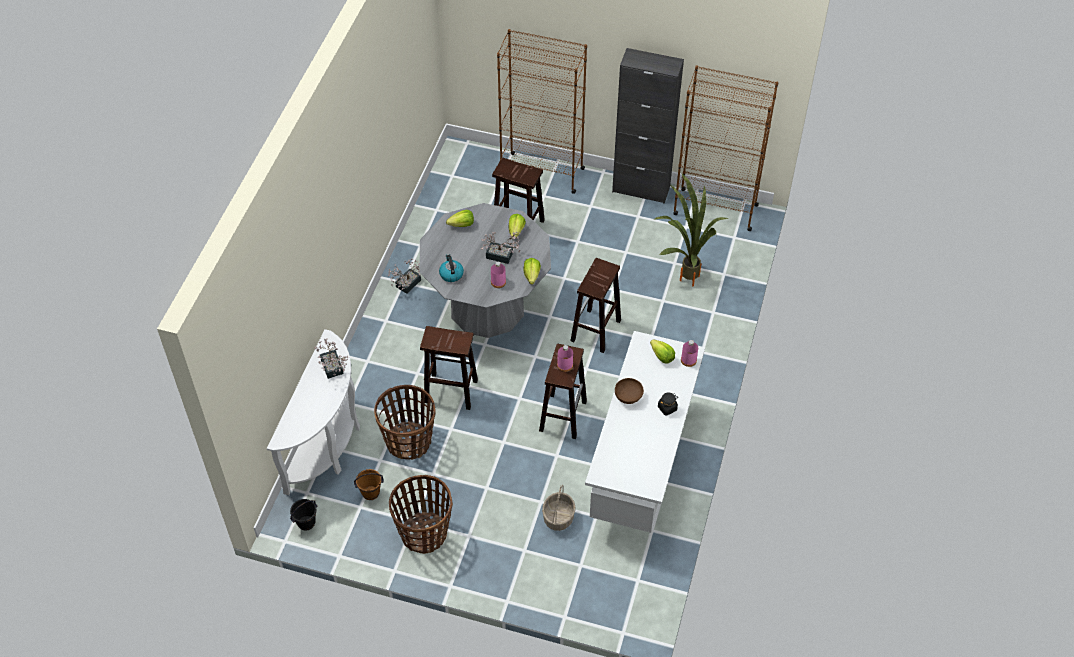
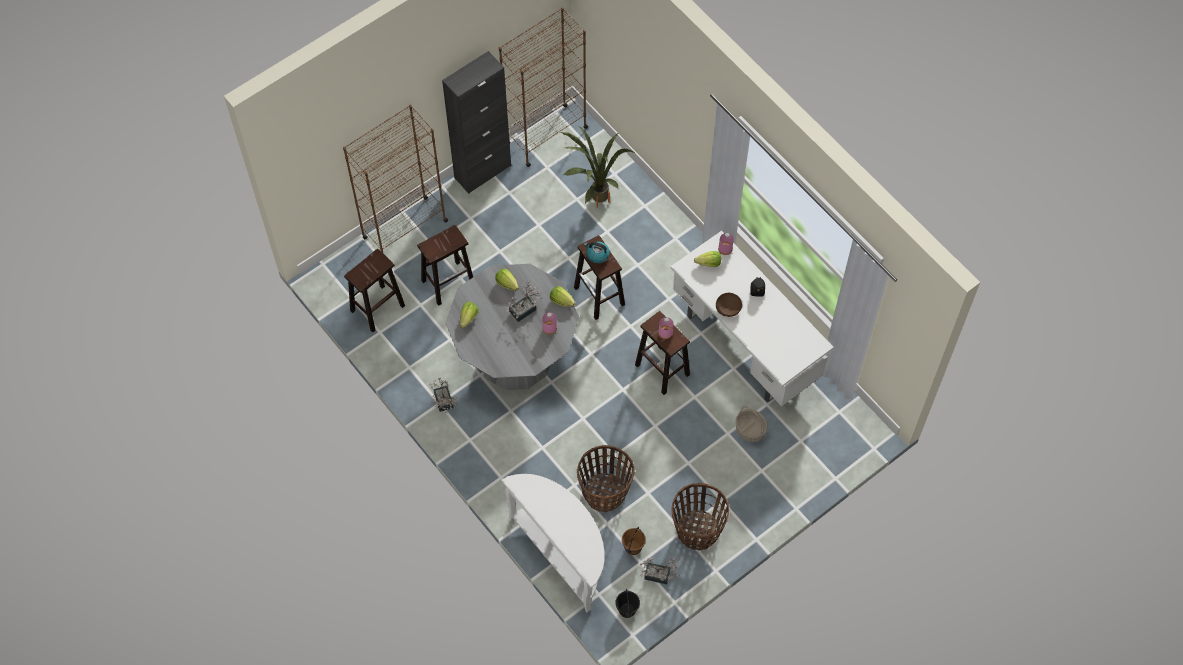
camera: 55 degrees left, 10 degrees up
(332, 369) = (548, 496): potted plant -> potted plant (660, 576)
(450, 391) = (578, 434): brown stool -> brown stool (377, 309)
(451, 274) = (514, 356): kettle -> kettle (597, 255)

